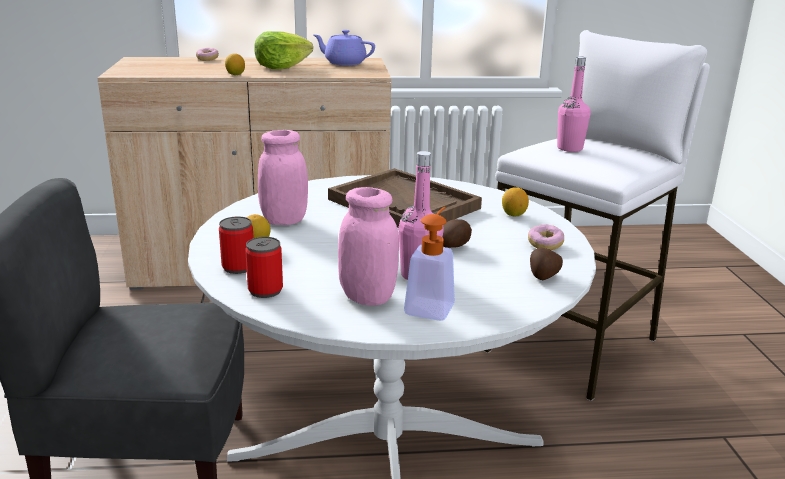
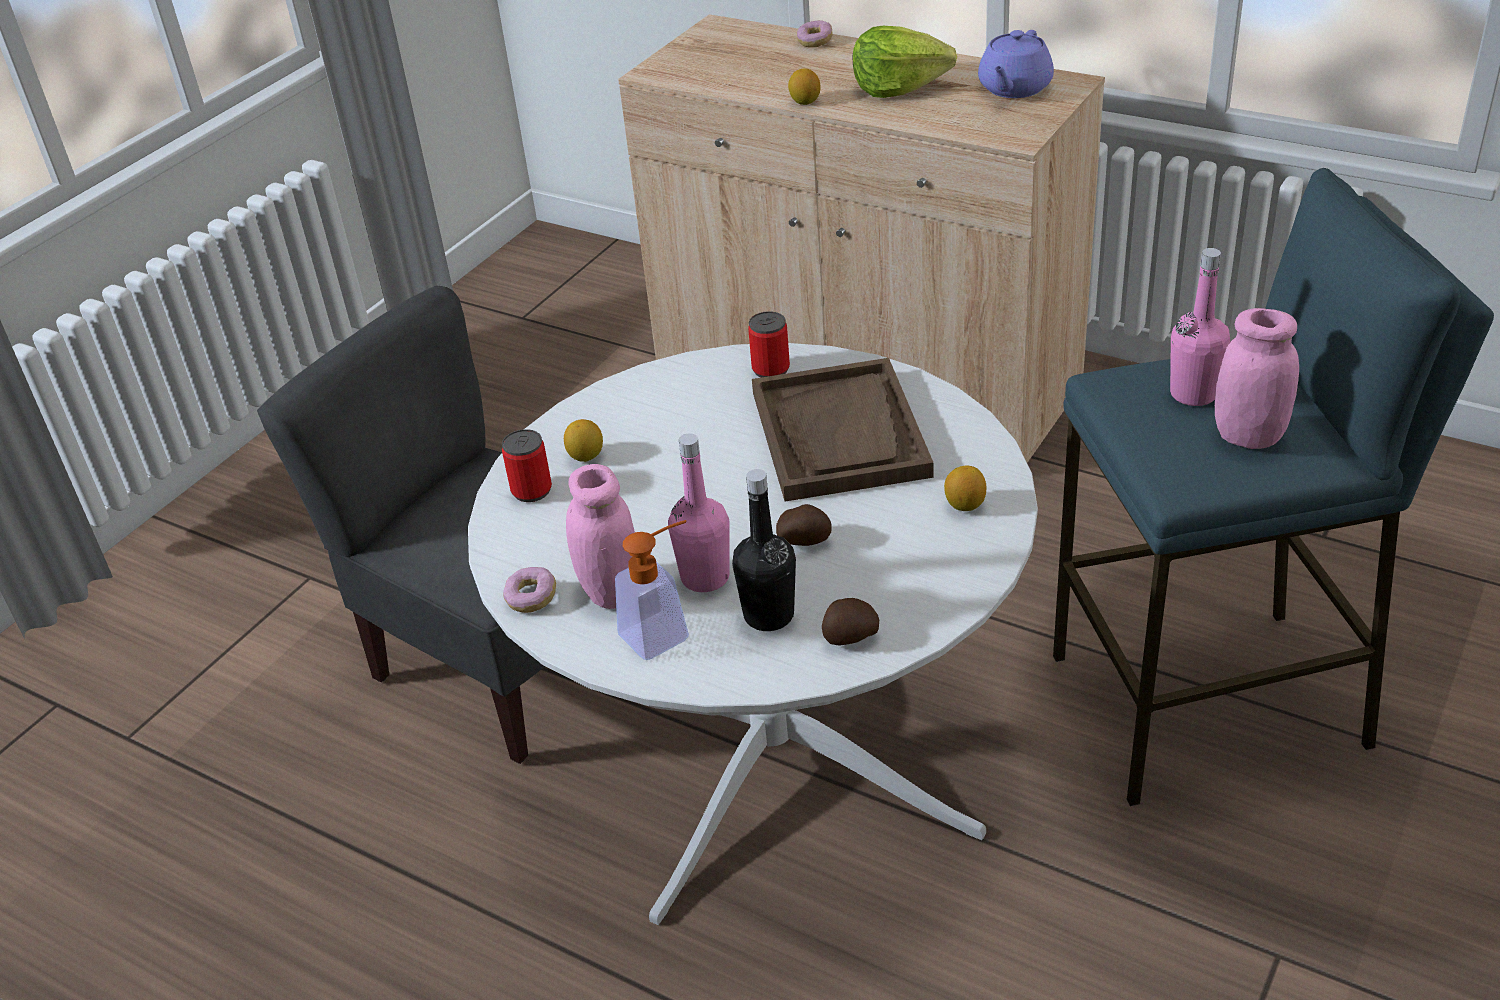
camera: 40 degrees right, 15 degrees up
(265, 290) = (522, 539): can -> can (770, 369)
(284, 220) = (658, 421): pink jar -> pink jar (1248, 436)
(344, 63) = (1014, 89): purple teapot -> purple teapot turned 120 degrees counterclockwise
(483, 280) = (769, 615): none -> black bottle
(545, 245) = (928, 581): donut -> donut (531, 598)
(574, 346) = (1211, 703): white stool -> blue stool

